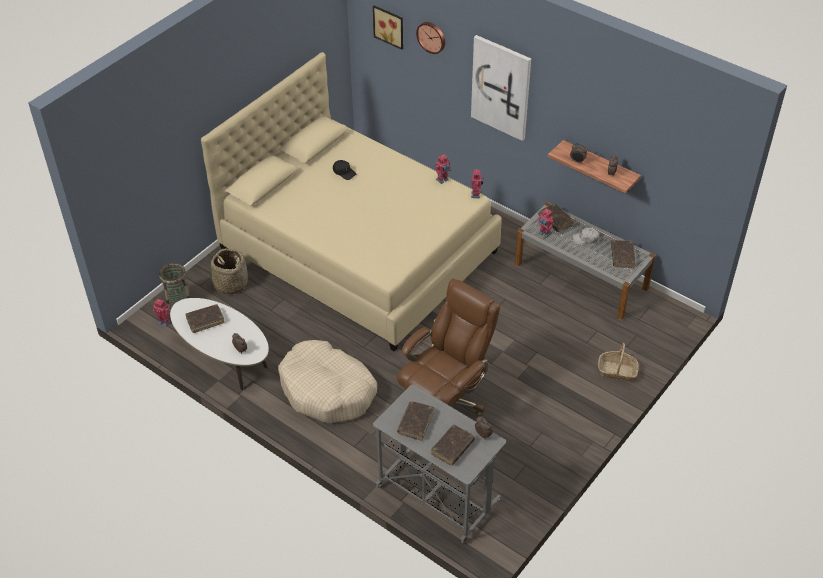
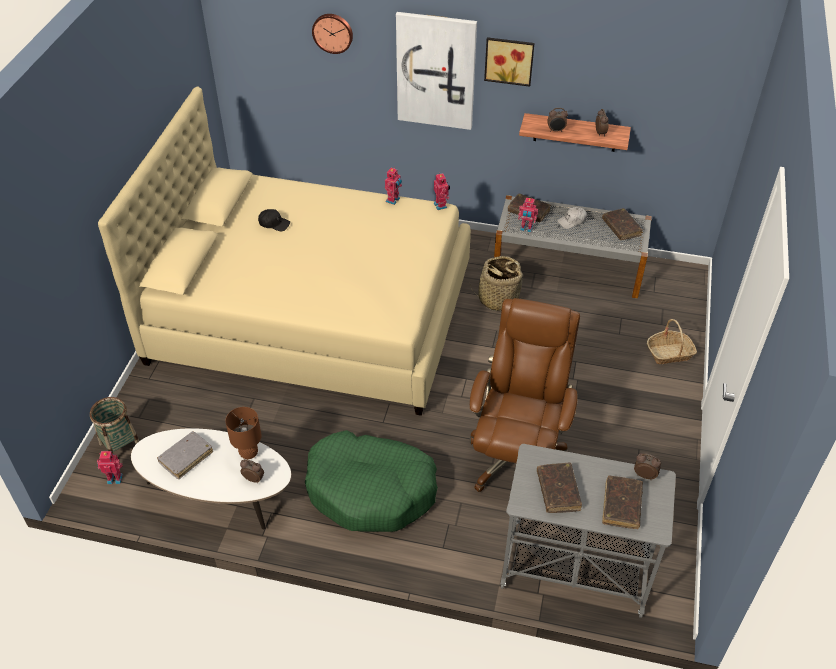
camera: 25 degrees left, 0 degrees up
(205, 321) = (186, 458): brown book -> grey book
(230, 283) = (177, 401): basket -> basket (498, 299)
(247, 332) = (249, 453): none -> brown table lamp
(327, 390) = (371, 490): beige dog bed -> green dog bed
(389, 26) = (270, 35): picture -> picture (509, 60)

